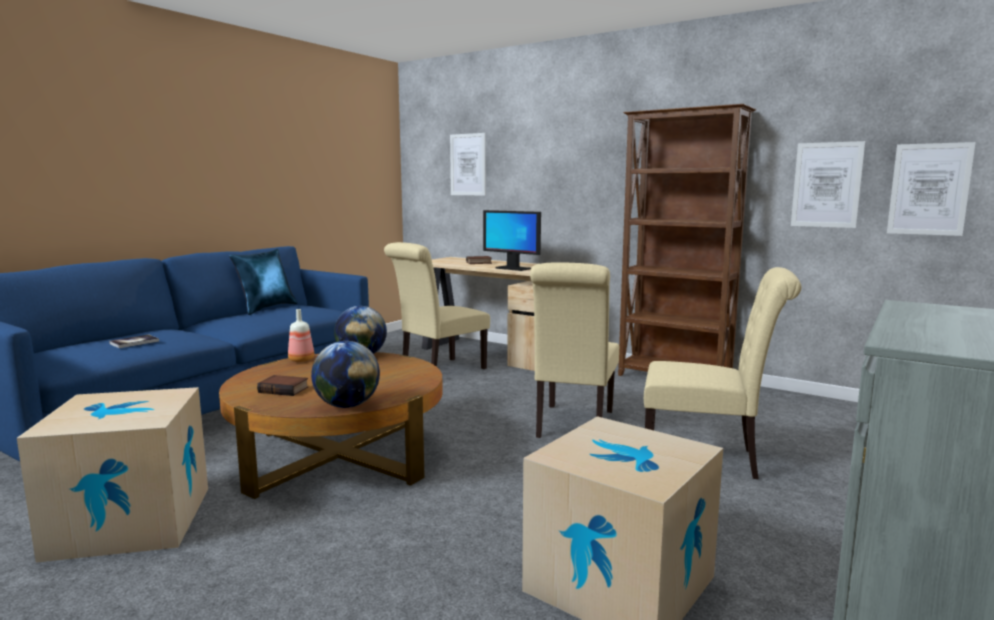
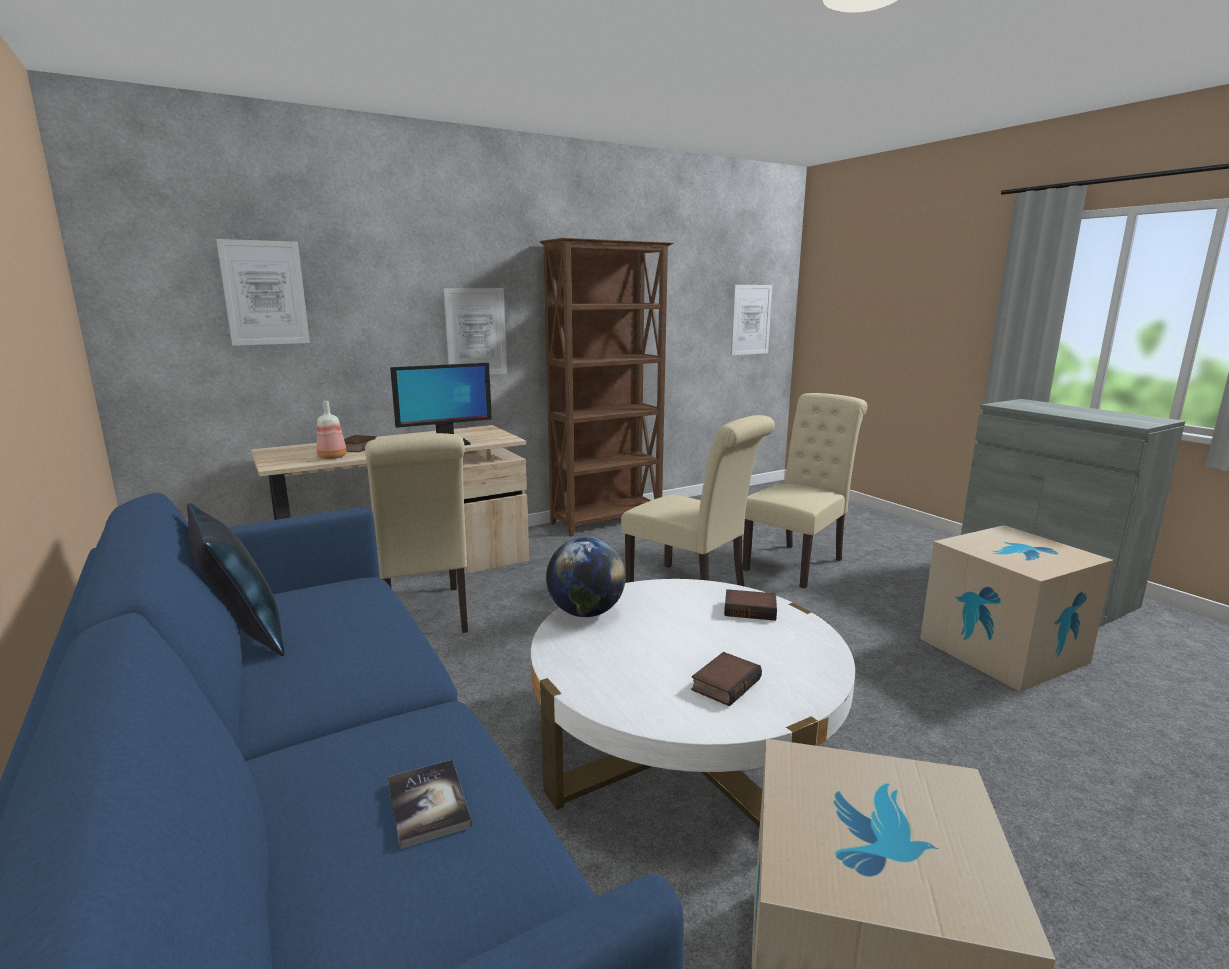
camera: 65 degrees left, 5 degrees up
(302, 360) = (564, 657): bottle -> bottle (333, 457)
(339, 455) = (685, 745): brown coffee table -> white coffee table
(347, 406) = (819, 647): globe -> none
(397, 386) = (751, 609): none -> book
(826, 185) = (695, 317): picture -> picture (476, 332)

